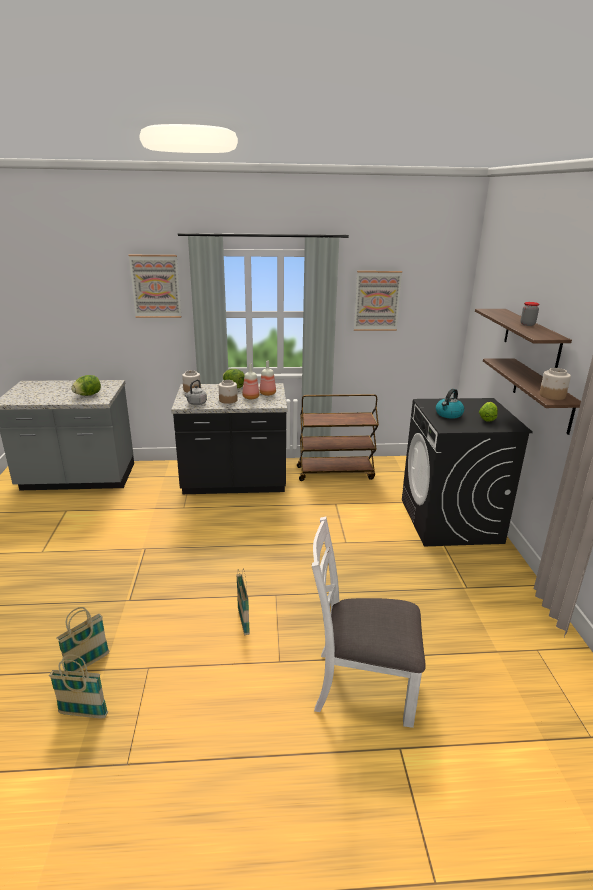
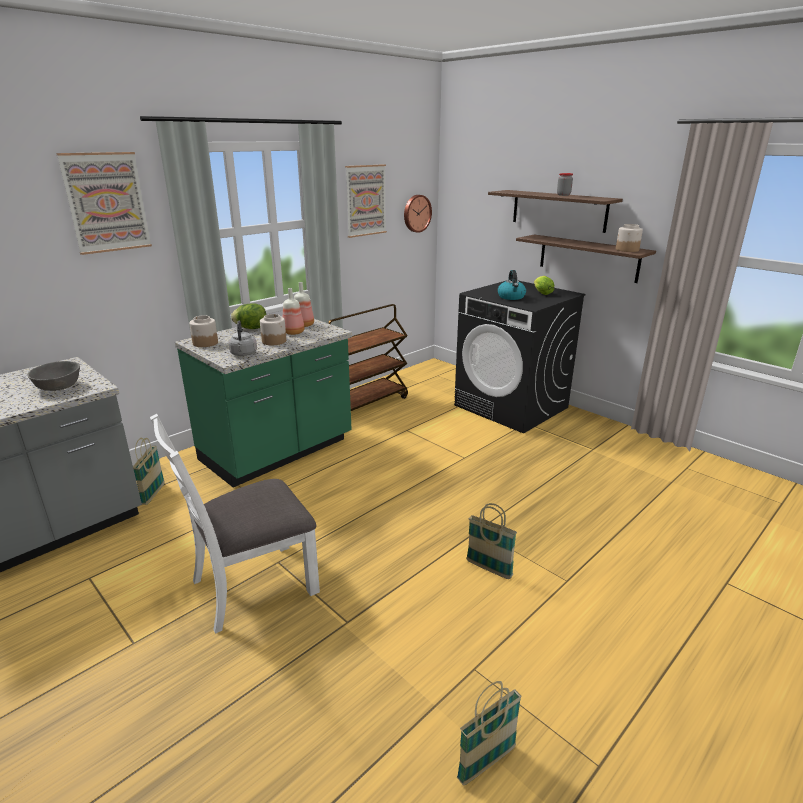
camera: 40 degrees left, 0 degrees up
(87, 664) = (408, 714): basket -> basket (153, 494)
(88, 395) = (59, 387): lettuce -> grey bowl
(234, 483) = (277, 451): black counter -> green counter
(362, 685) = (644, 557): white chair -> white chair (253, 585)
(438, 317) = (416, 213): none -> wall clock

